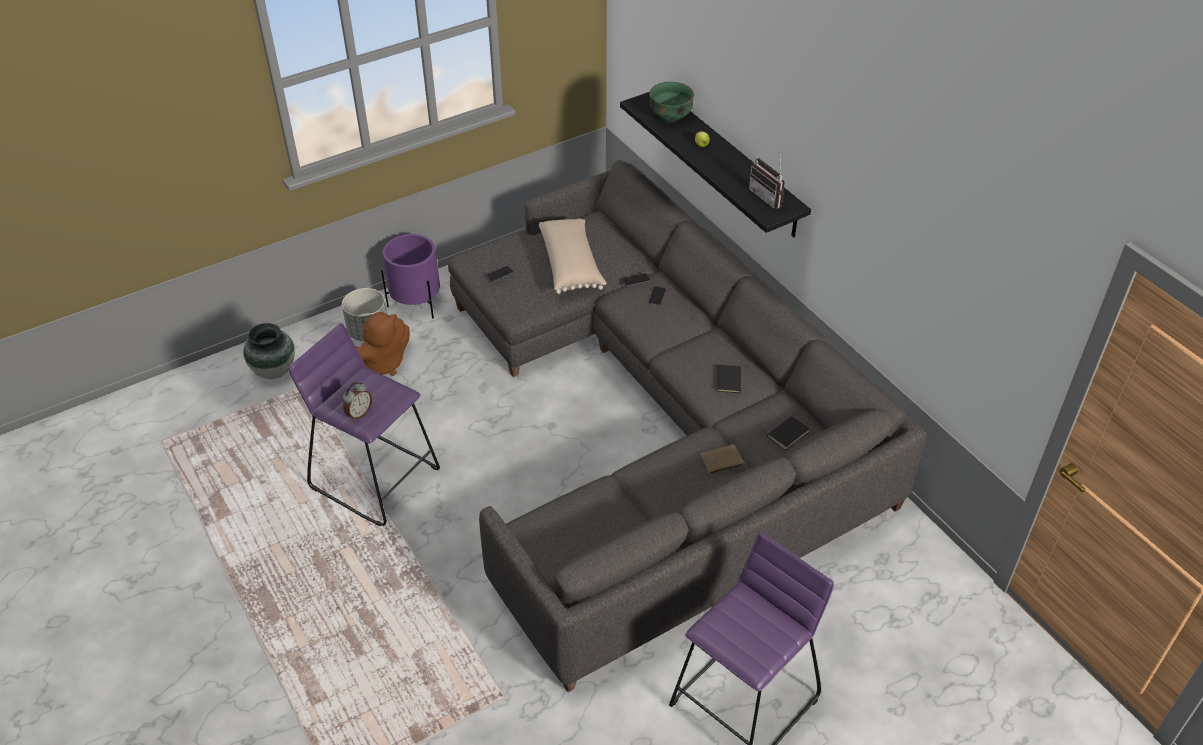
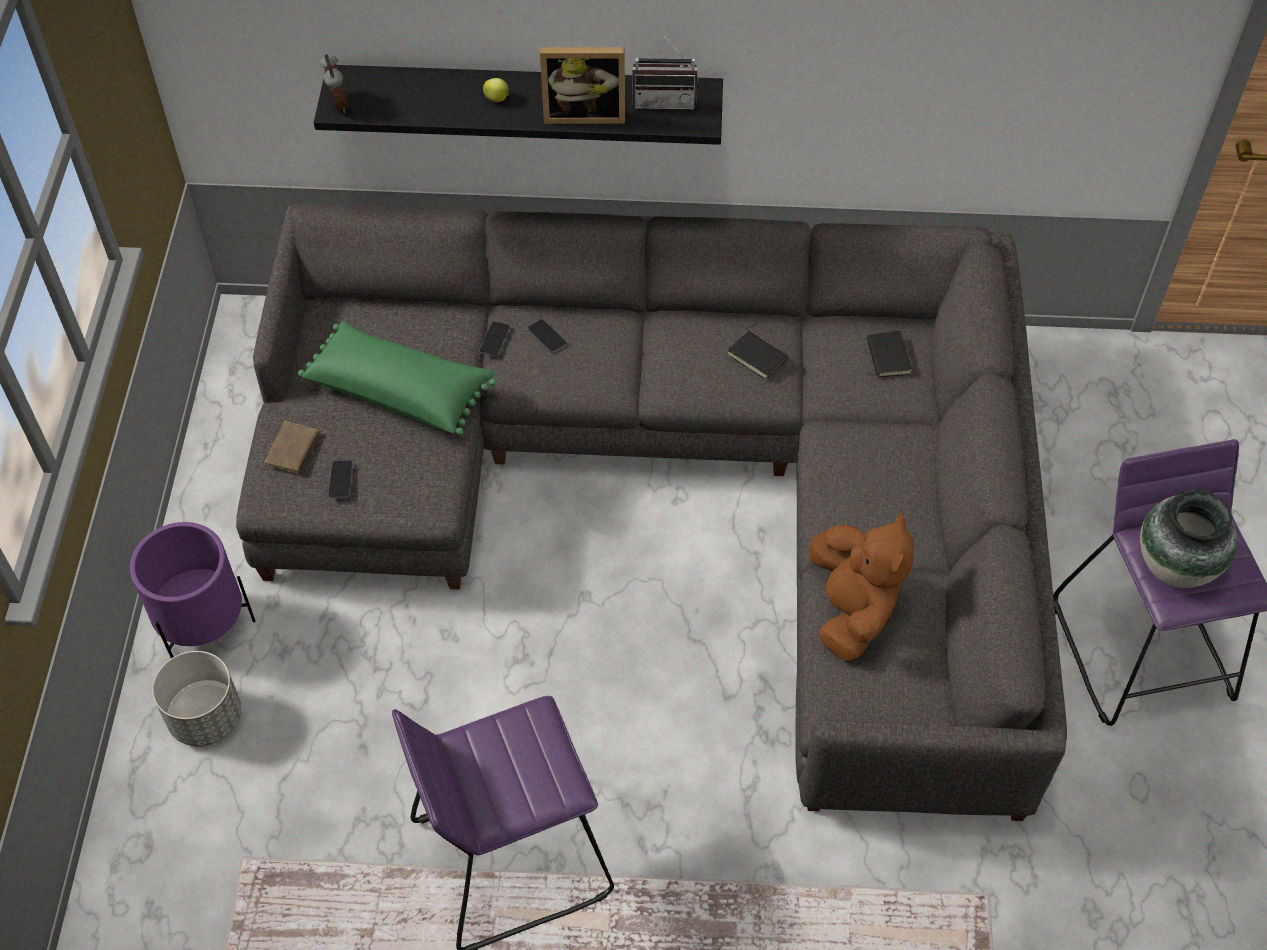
camera: 55 degrees left, 10 degrees up
(274, 371) = (175, 889): vase -> vase (1174, 566)
(359, 413) = (536, 789): alarm clock -> alarm clock (338, 104)
(381, 363) = (290, 735): brown plush toy -> brown plush toy (852, 609)
(571, 265) = (400, 390): beige pillow -> green pillow
(670, 116) = (402, 93): green bowl -> none
(722, 462) = (883, 444): brown book -> brown book (294, 450)
(726, 176) = (584, 114): none -> picture frame

